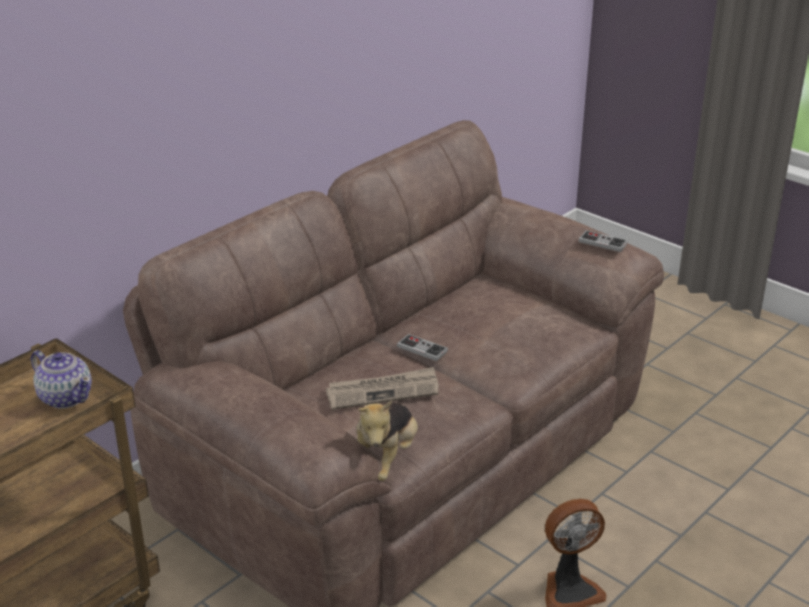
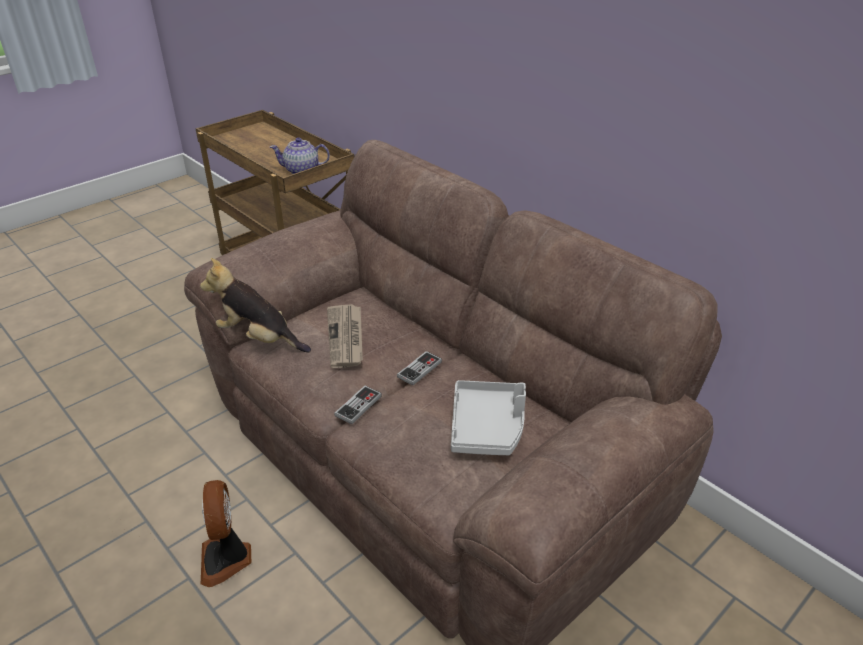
camera: 95 degrees right, 5 degrees up
(66, 397) = (302, 170): teapot -> teapot turned 45 degrees clockwise
(502, 304) = (488, 427): none -> grey tray
(602, 243) = (546, 484): game controller -> game controller (358, 406)

